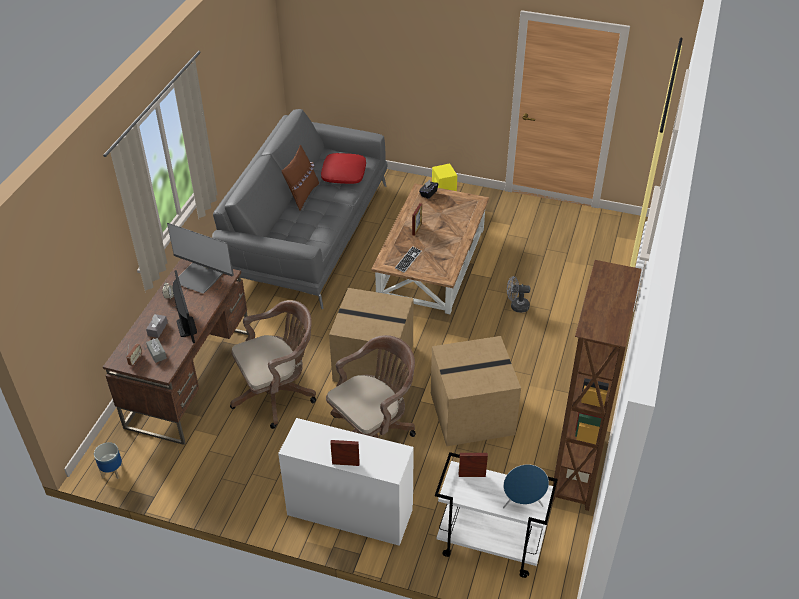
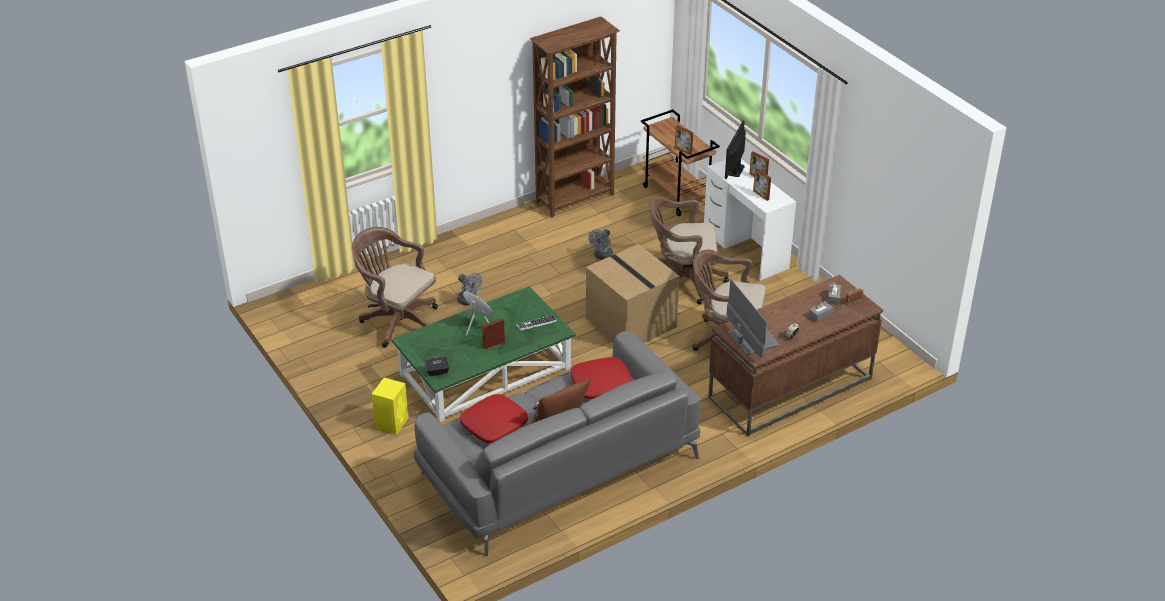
camera: 140 degrees left, 5 degrees down
(113, 471) = (897, 354): planter -> none
(186, 326) = (795, 306): monitor -> monitor (735, 170)
(303, 232) = (601, 384): none -> red pillow
(321, 439) = (761, 195): none -> picture frame
(431, 262) = (485, 372): brown coffee table -> green coffee table
(471, 414) = (602, 256): cardboard box -> grey fan
(489, 545) = (677, 196): white cart -> brown cart
(522, 503) = (670, 128): blue speaker -> blue speaker (477, 326)
(541, 262) = (397, 321): none -> brown office chair

